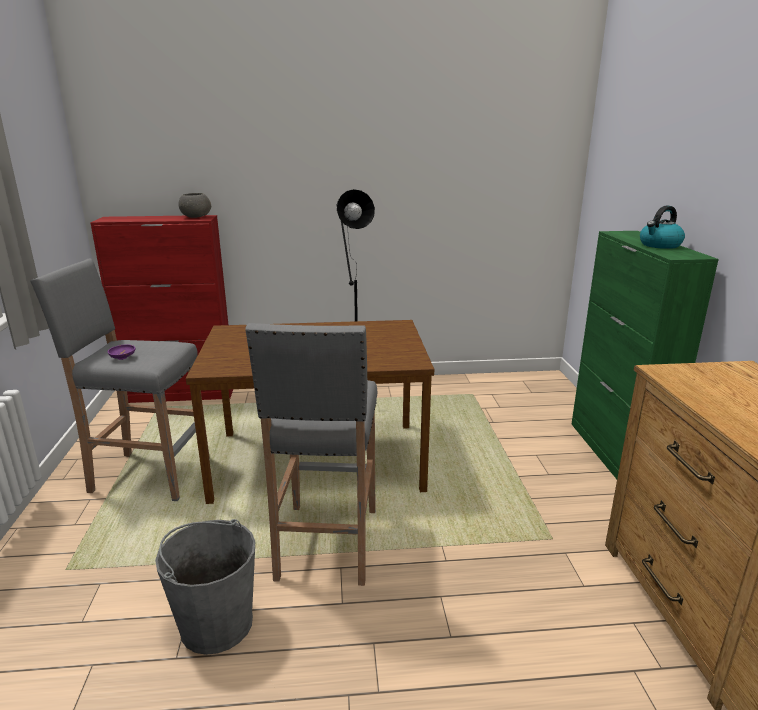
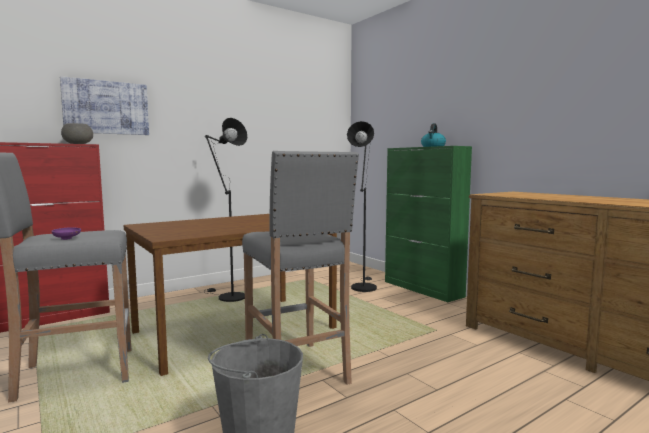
camera: 30 degrees left, 15 degrees down
(230, 168) = (106, 107): none -> picture
(531, 426) = (363, 286): none -> black floor lamp

